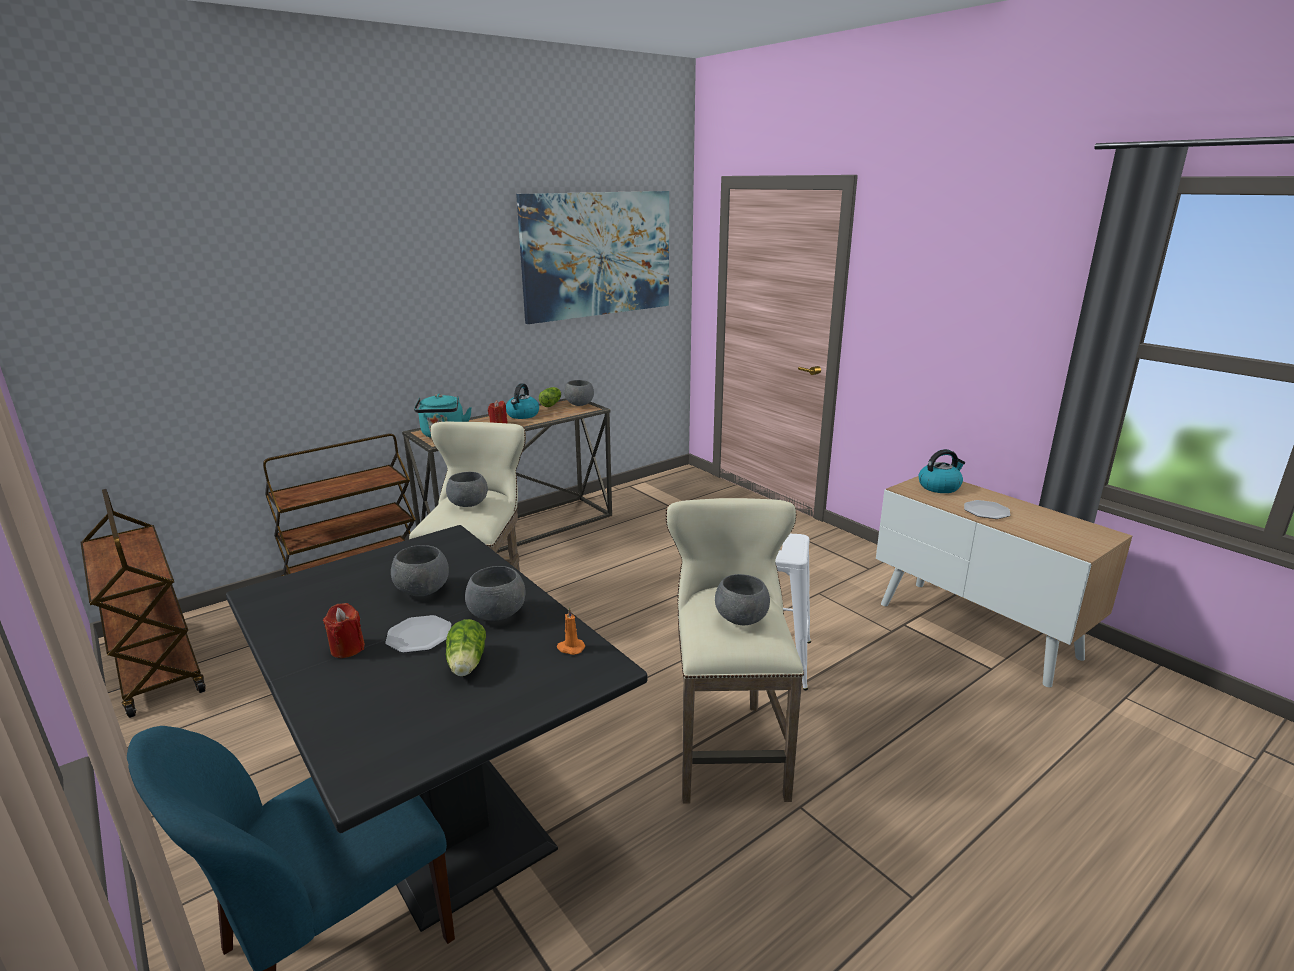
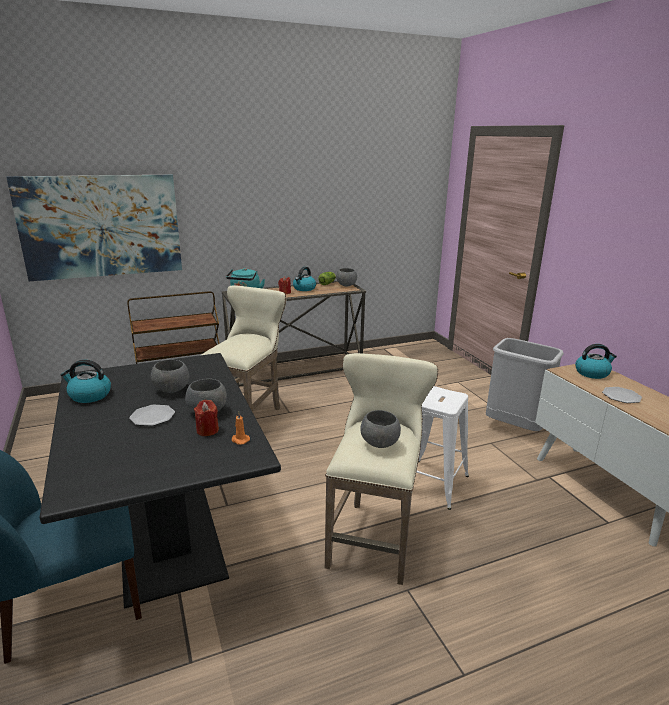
camera: 15 degrees right, 0 degrees up
(156, 666) = (48, 418): brown cart -> none
(296, 620) = (89, 395): none -> kettle
(347, 648) = (107, 417): red candle -> red candle (207, 430)
(466, 665) = (169, 439): lettuce -> none
(468, 505) = (241, 342): grey bowl -> none
(598, 254) = (372, 180): picture -> picture (101, 226)
(839, 568) = (515, 427): none -> grey trash can

